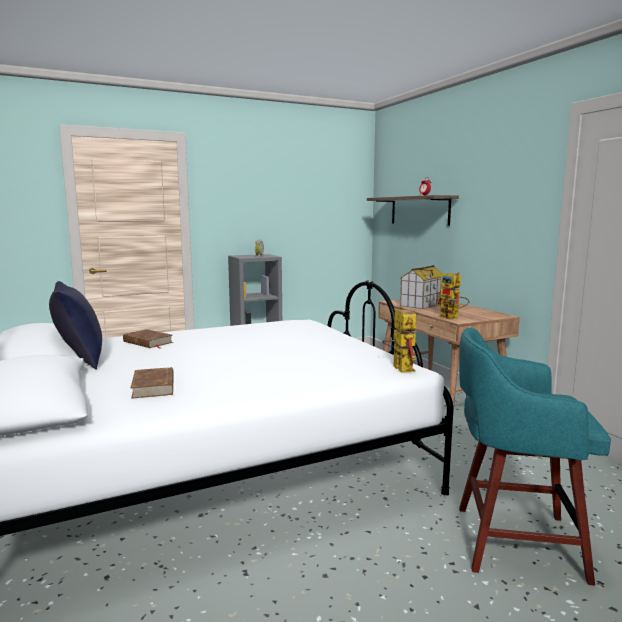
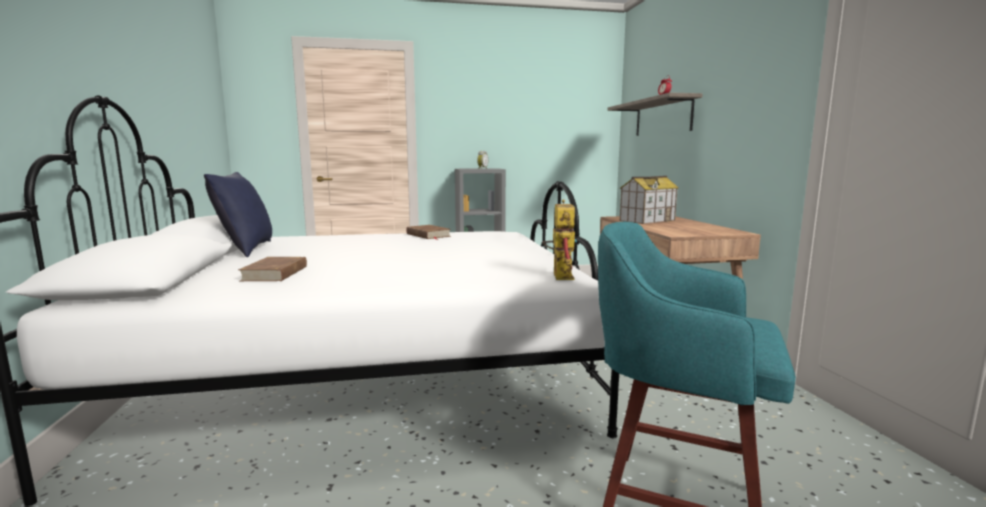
camera: 15 degrees right, 0 degrees up
(148, 342) = (327, 240): brown book -> brown book (428, 235)
(452, 318) = (670, 232): toy robot -> none

